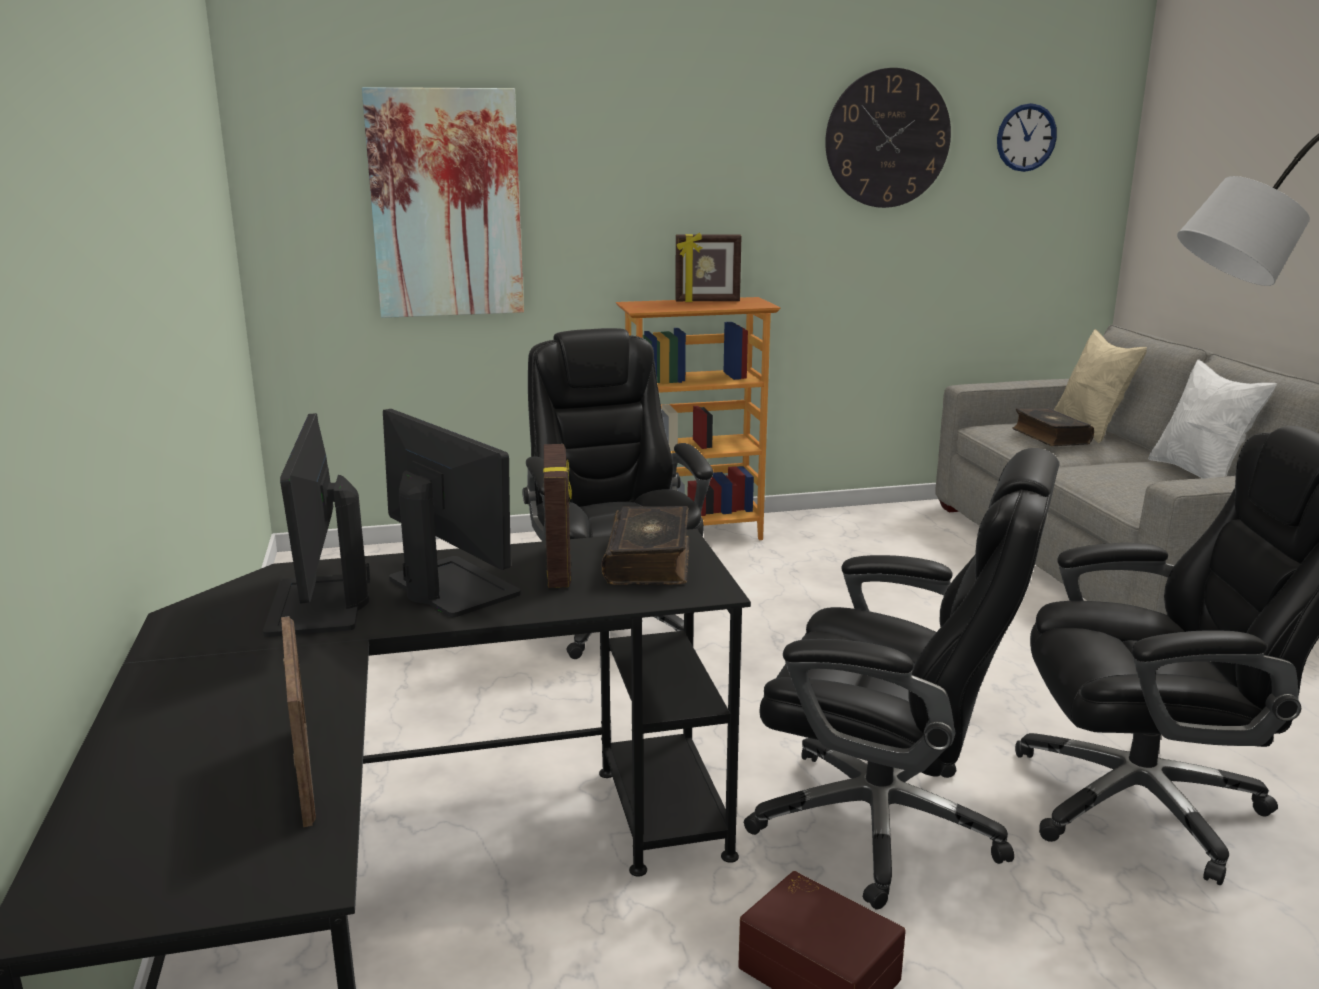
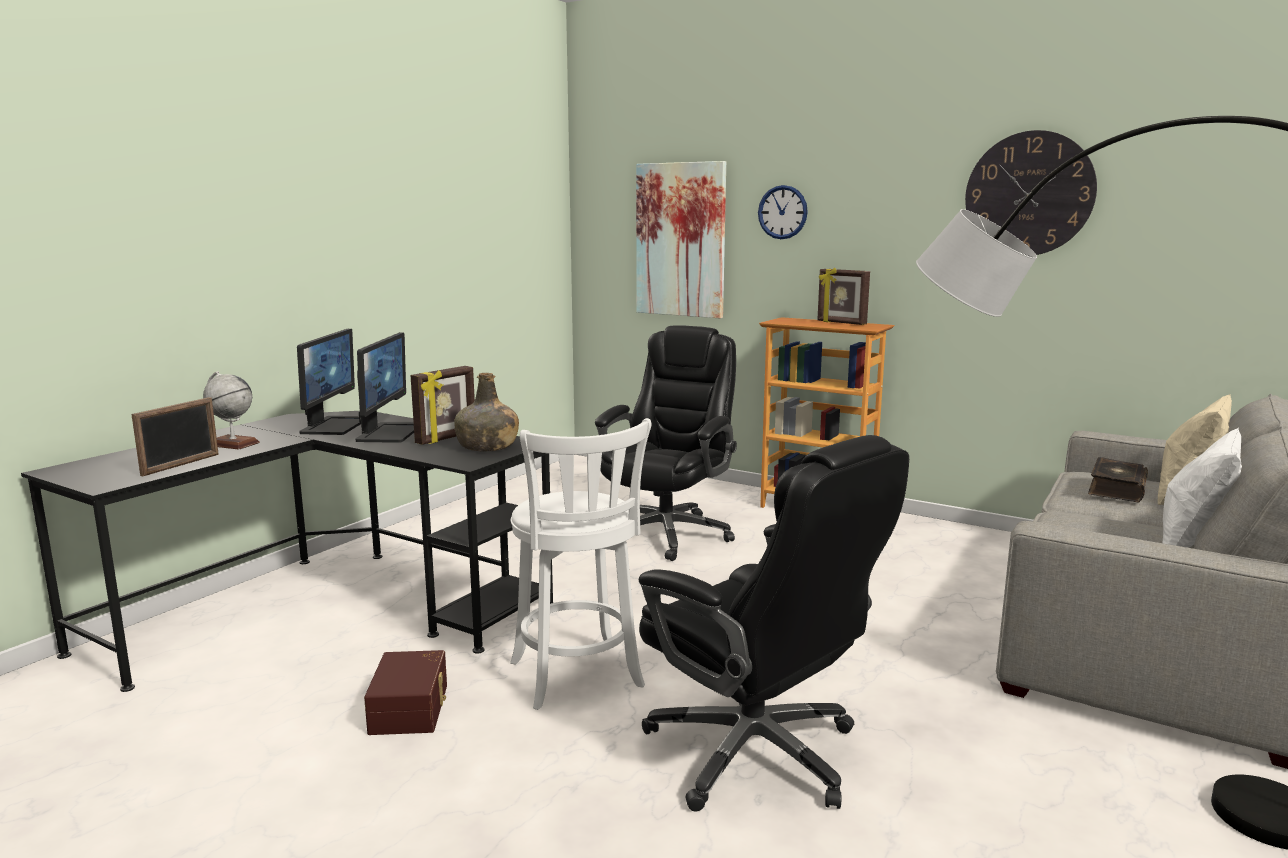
camera: 45 degrees right, 5 degrees down
(257, 699) = (233, 444): none -> globe
(319, 605) = (333, 426): monitor -> monitor turned 150 degrees clockwise
(650, 560) = (487, 446): book -> green bottle
(885, 824) = (578, 678): black office chair -> white stool
(1026, 137) = (1193, 192): wall clock -> wall clock (782, 212)

